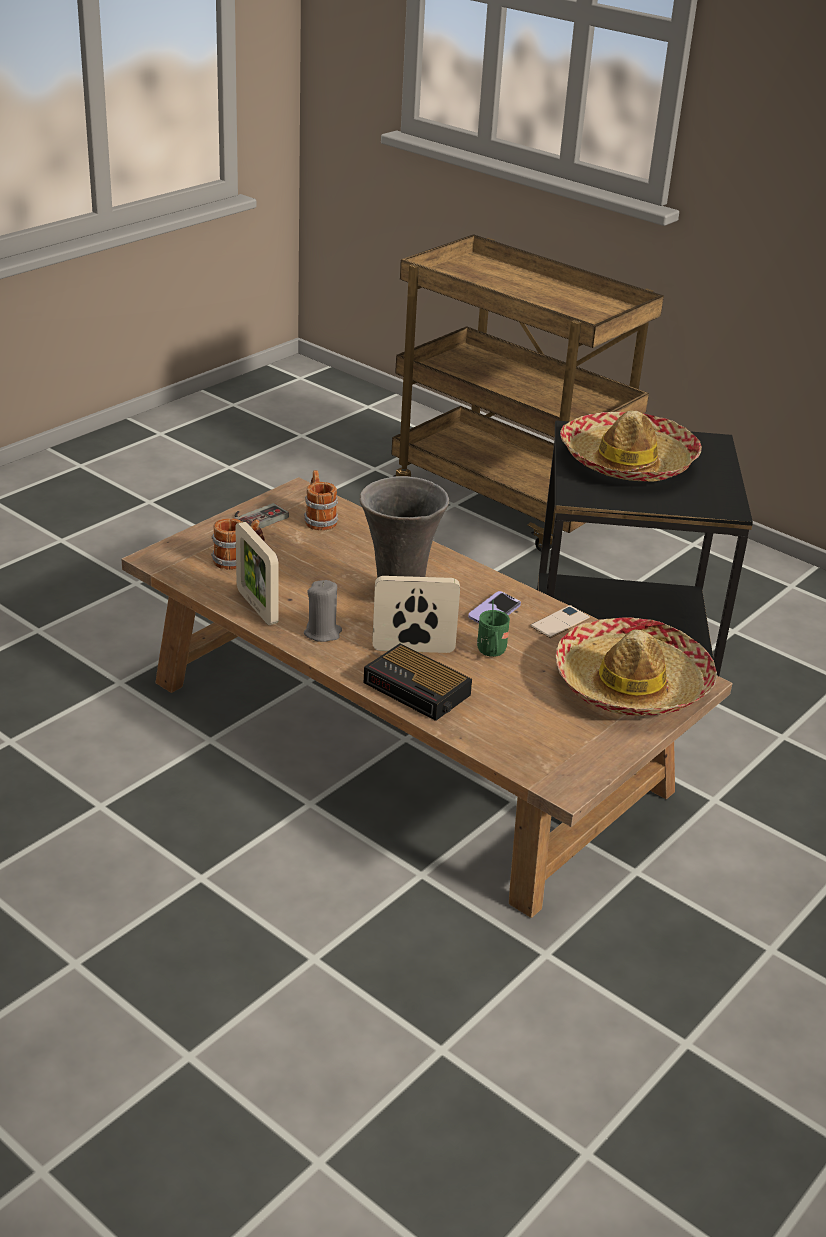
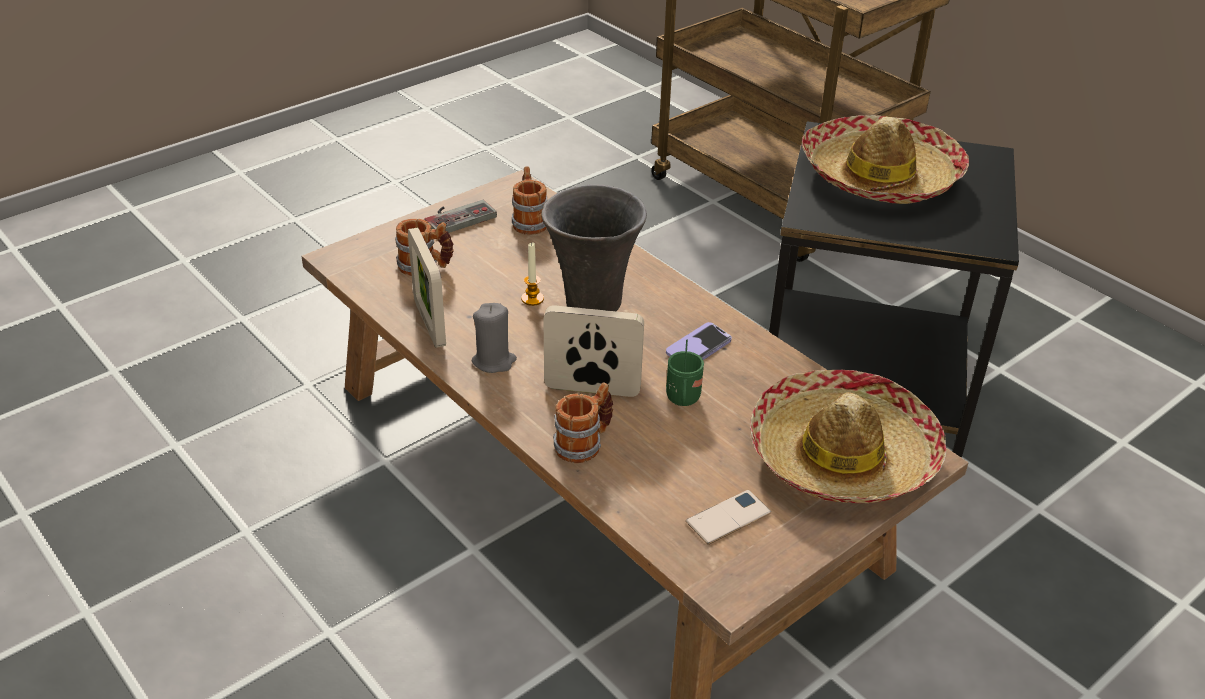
camera: 10 degrees right, 5 degrees up
(341, 582) = (532, 299): none -> candle
(418, 690) = (584, 443): alarm clock -> mug
(560, 622) = (773, 366): phone -> phone (728, 517)

